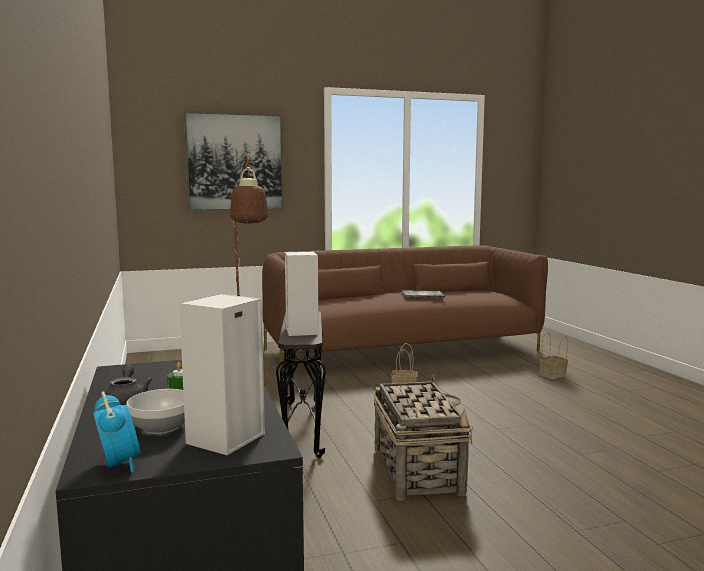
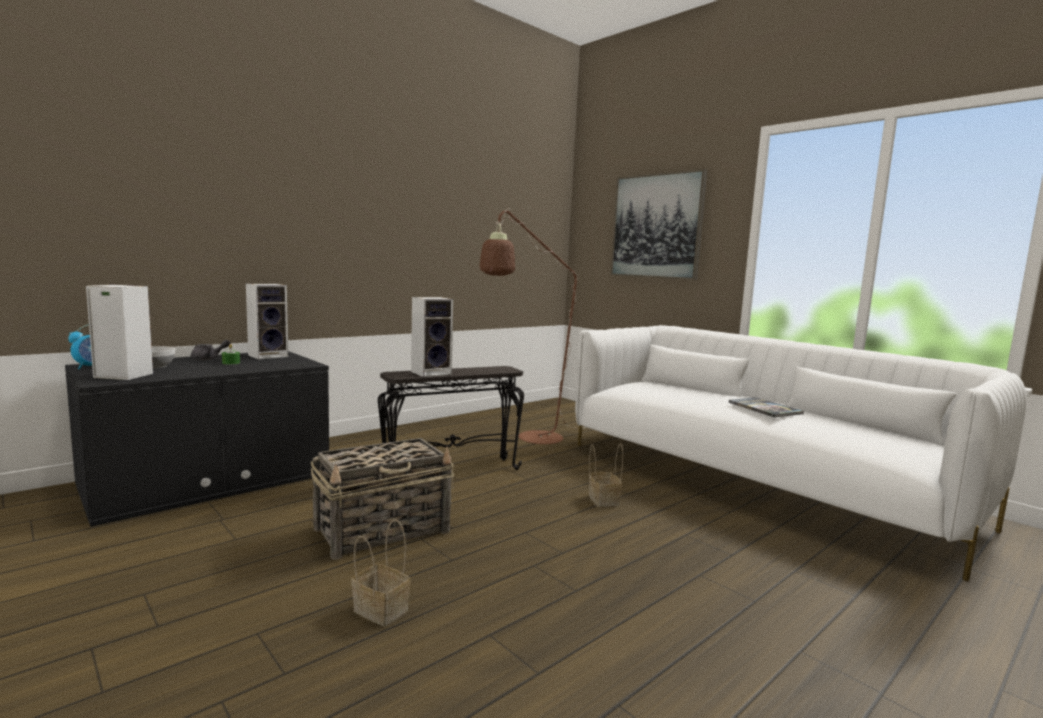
camera: 65 degrees right, 0 degrees up
(142, 373) = (269, 356): none -> speaker
(402, 351) = (753, 482): brown sofa -> white sofa
(552, 375) = (832, 600): basket -> basket (378, 610)

